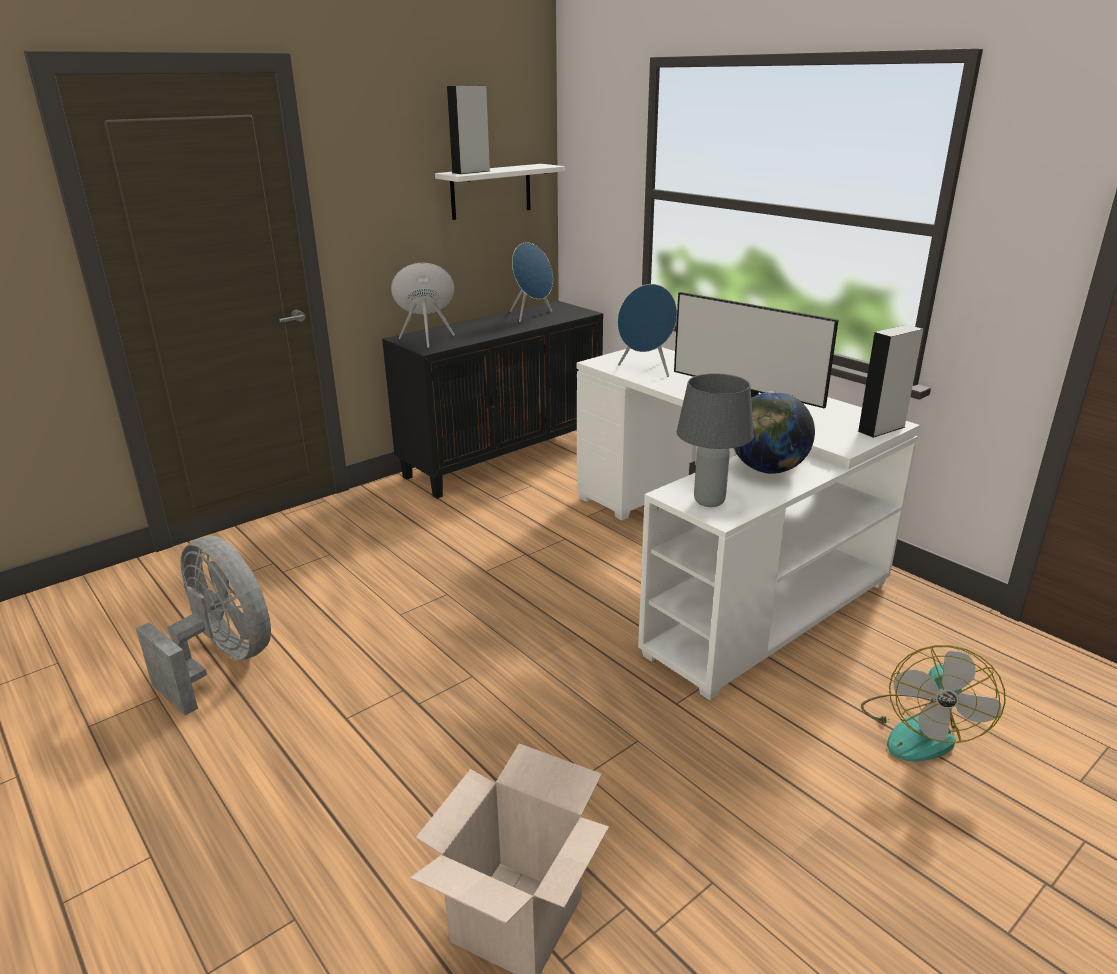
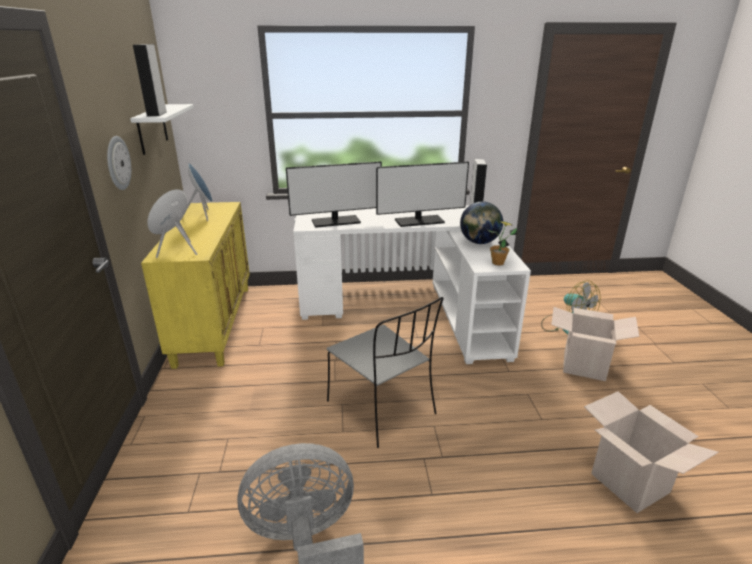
camera: 55 degrees left, 0 degrees up
(384, 220) = (117, 163): none -> wall clock
(466, 625) = (383, 409): none -> grey chair
(503, 458) = (214, 323): black cabinet -> yellow cabinet
(646, 369) = (336, 221): blue speaker -> monitor
(709, 501) = (498, 263): grey table lamp -> potted plant
(803, 788) = (584, 366): none -> cardboard box

